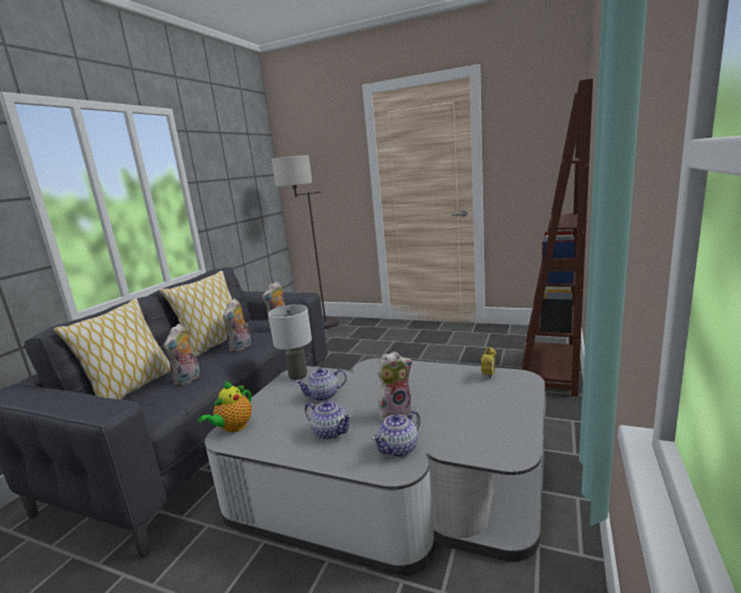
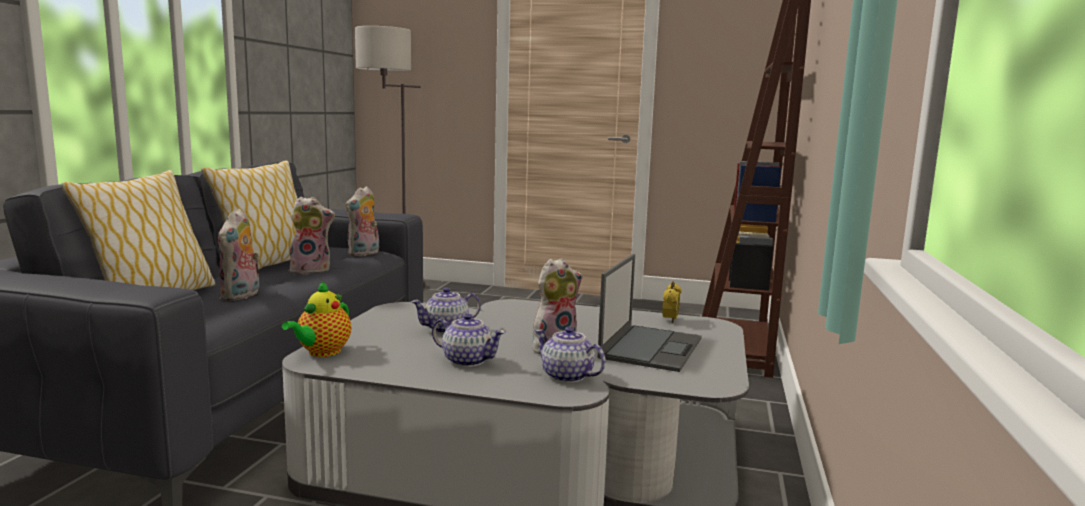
camera: 10 degrees left, 5 degrees down
(241, 347) = (312, 271): plush toy -> plush toy turned 105 degrees counterclockwise
(299, 376) = (403, 310): white table lamp -> none
(399, 448) = (567, 376): teapot -> teapot turned 90 degrees clockwise
(469, 409) = (651, 347): none -> laptop

